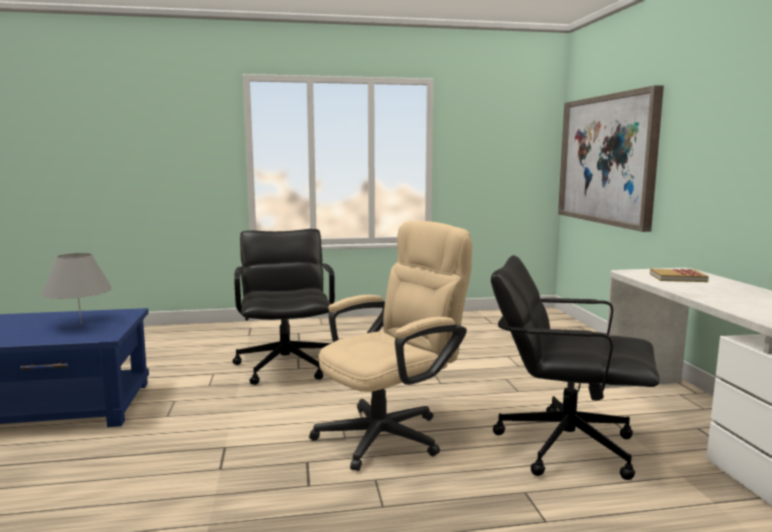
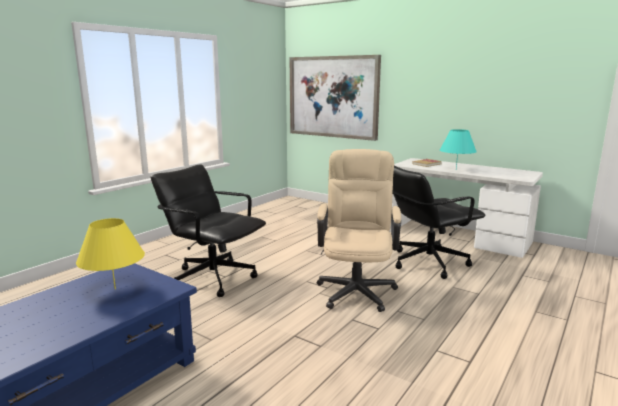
camera: 45 degrees left, 5 degrees up
(81, 324) = (115, 289): grey table lamp -> yellow table lamp
(701, 293) = (456, 170): none -> turquoise table lamp

